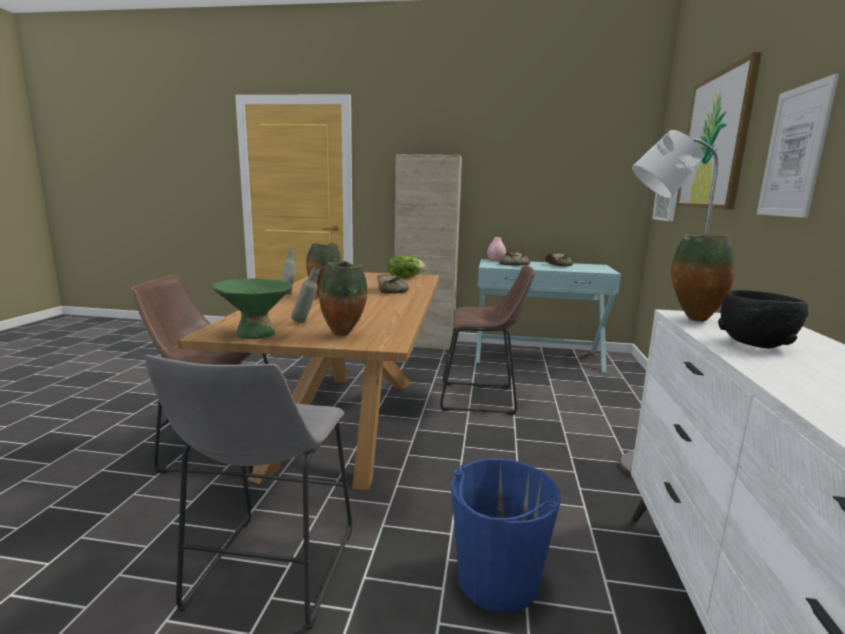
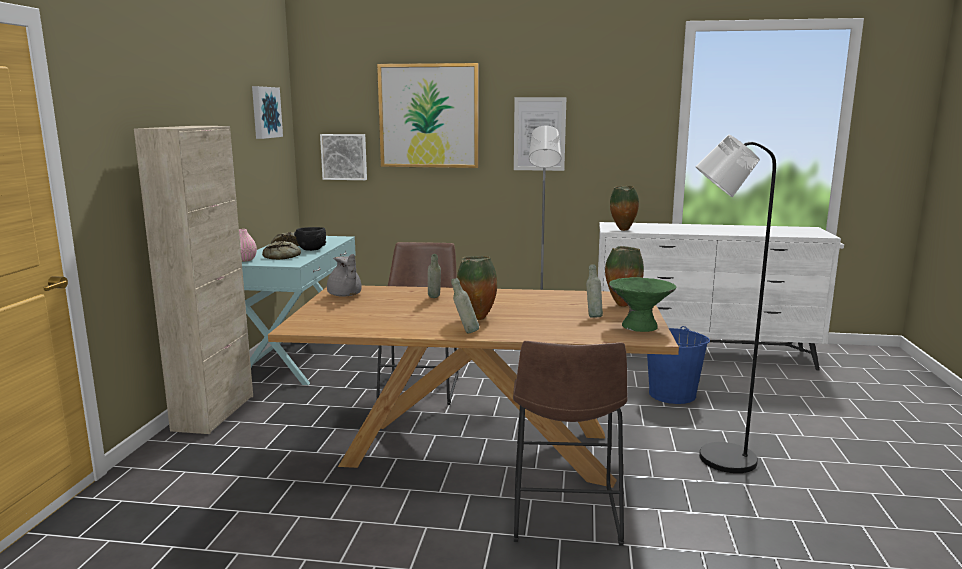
camera: 90 degrees left, 0 degrees up
(268, 575) = (716, 458): grey stool -> black floor lamp
(391, 290) = (434, 298): bread -> grey bottle
(405, 277) = (345, 295): lettuce -> grey teapot
(594, 151) = (265, 112): none -> picture
(755, 344) = (664, 229): black bowl -> black bowl (312, 250)

